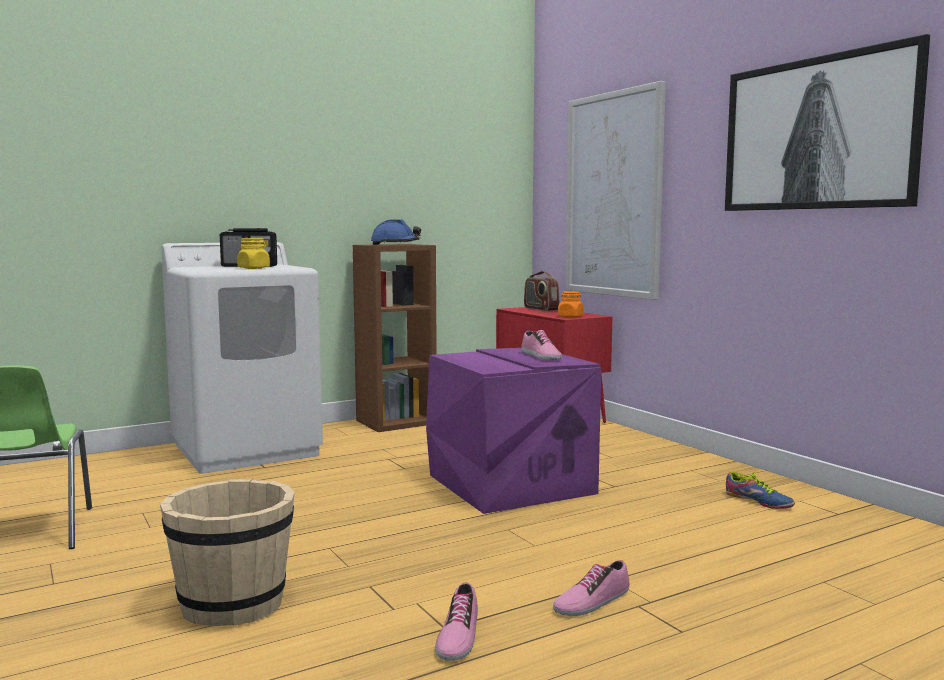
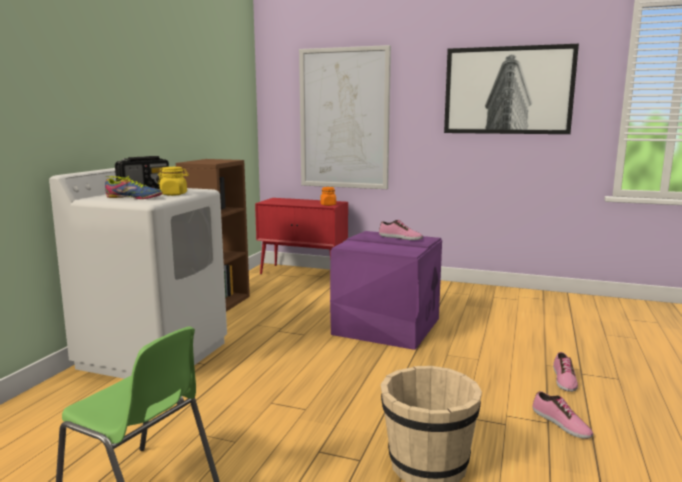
camera: 40 degrees left, 5 degrees up
(395, 244) = (212, 161): blue hard hat -> none
(540, 309) = (285, 200): radio -> none
(758, 501) = (506, 301): shoe -> shoe (134, 197)

